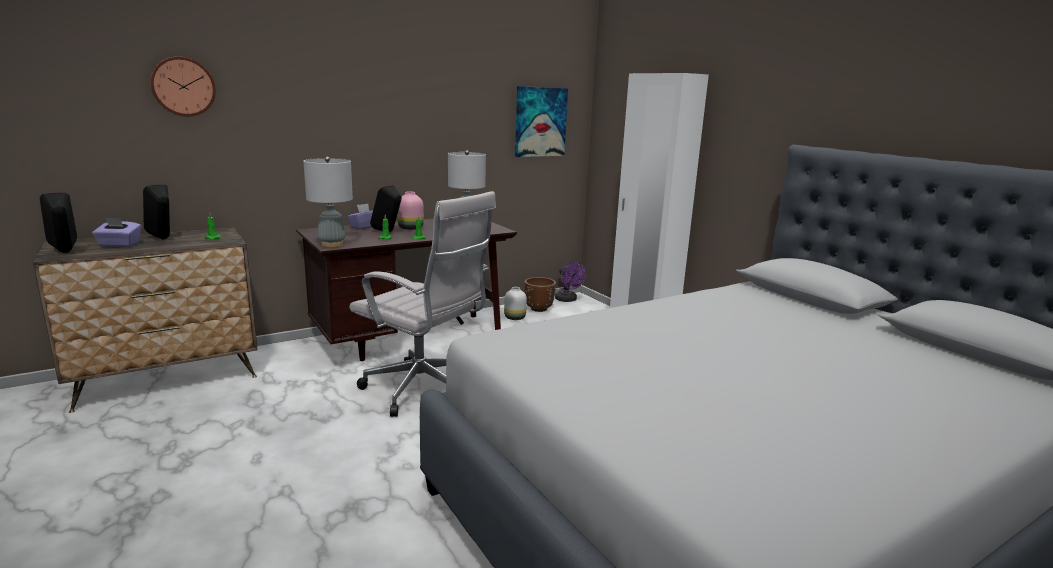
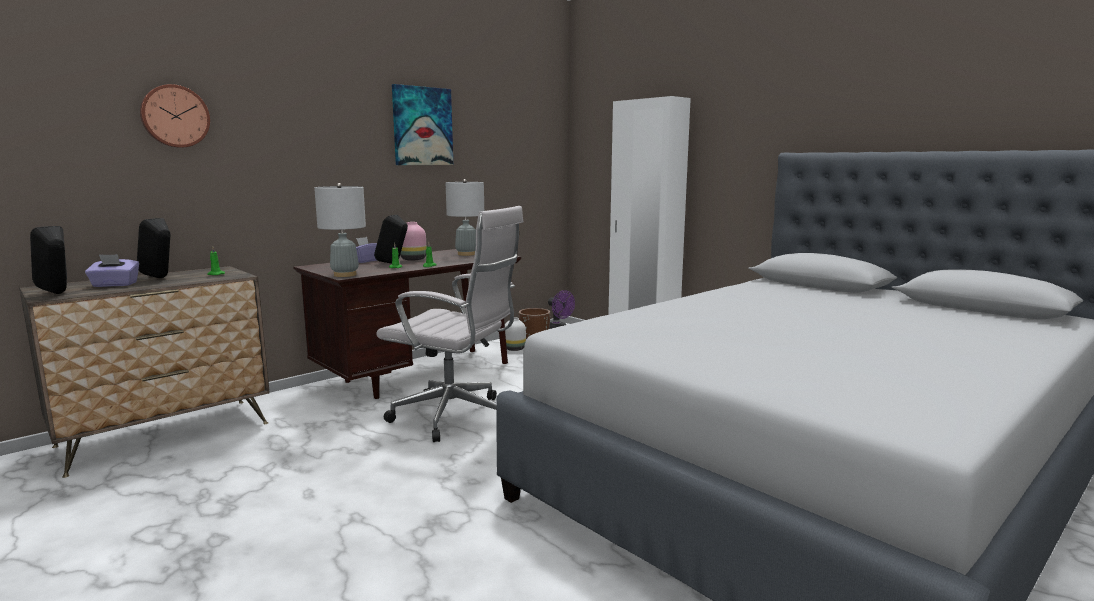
camera: 10 degrees left, 5 degrees down
(540, 122) = (523, 154): picture -> picture (422, 126)

